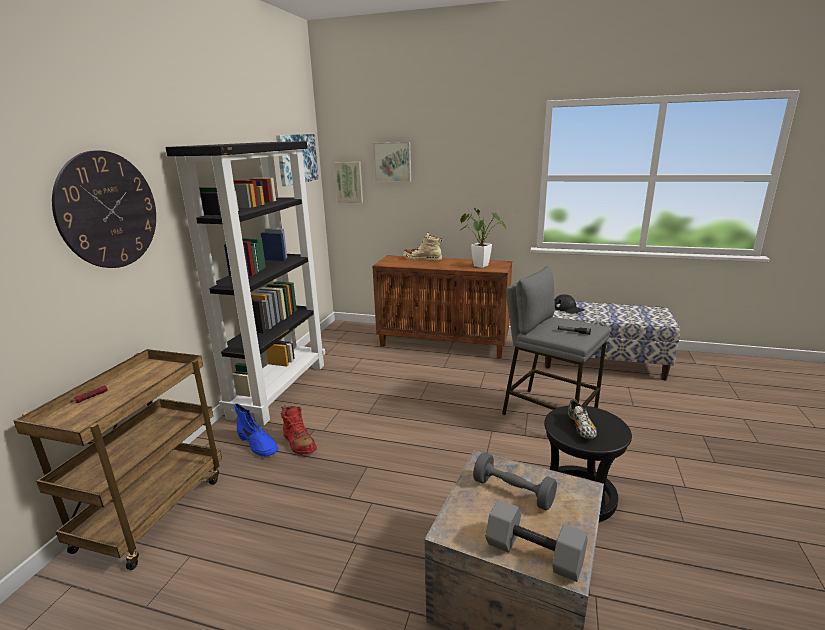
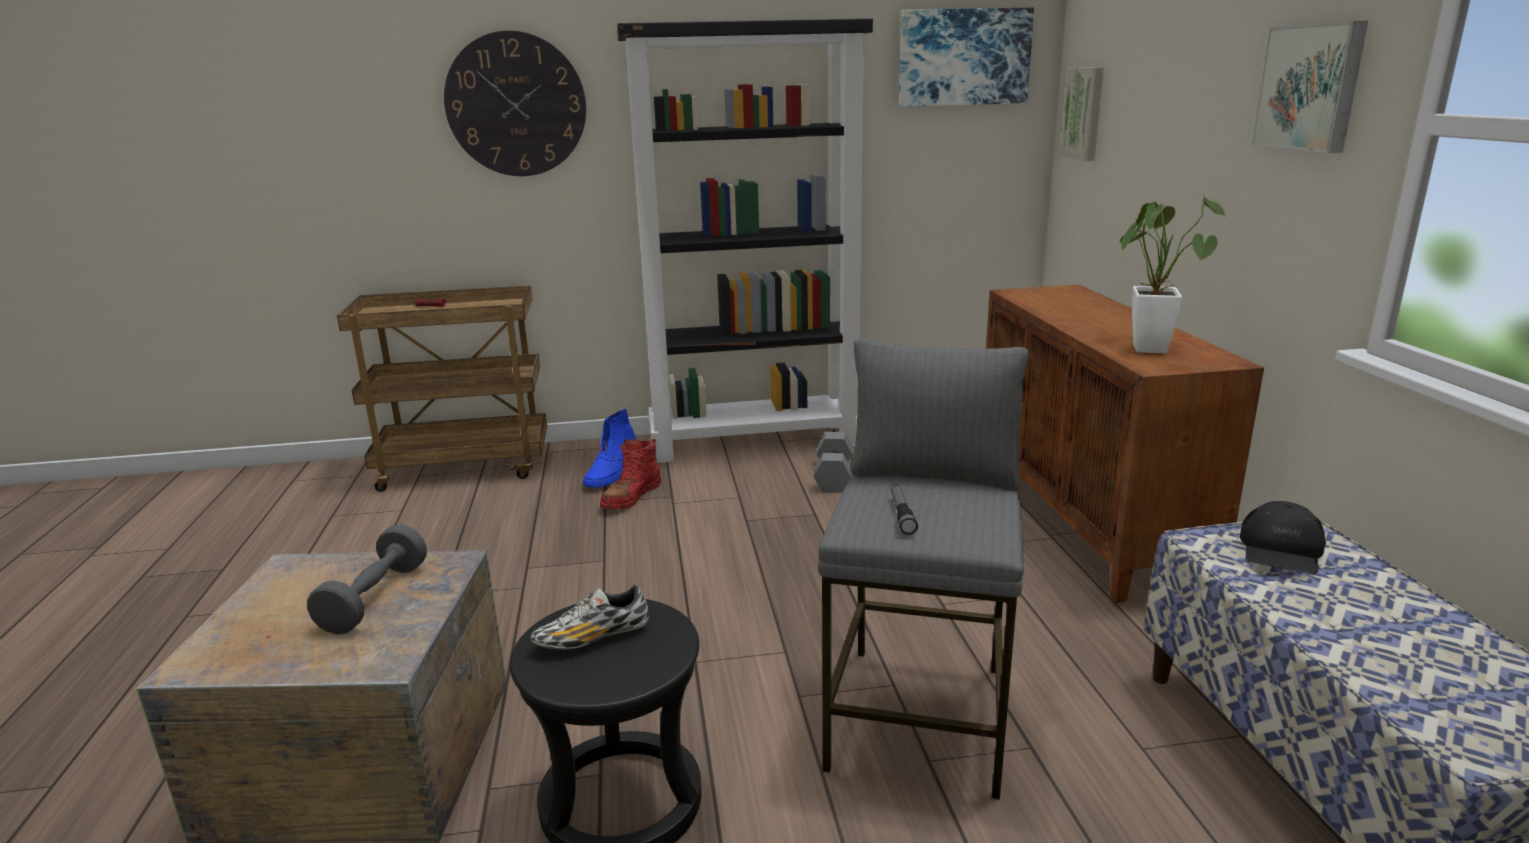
camera: 65 degrees right, 0 degrees up
(393, 162) = (1145, 68): picture -> picture (1311, 87)
(422, 259) = (1105, 306): beige boot -> none
(532, 554) = (229, 633): grey dumbbell -> grey dumbbell (832, 476)

